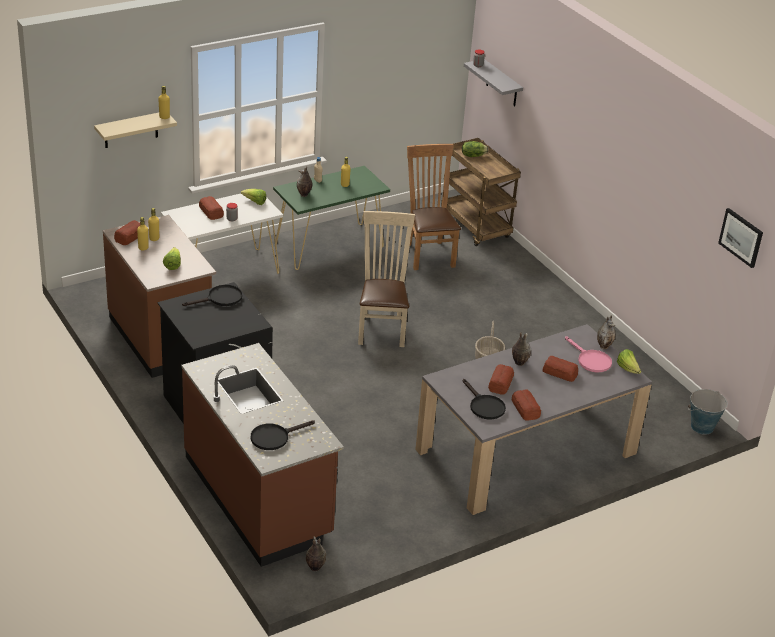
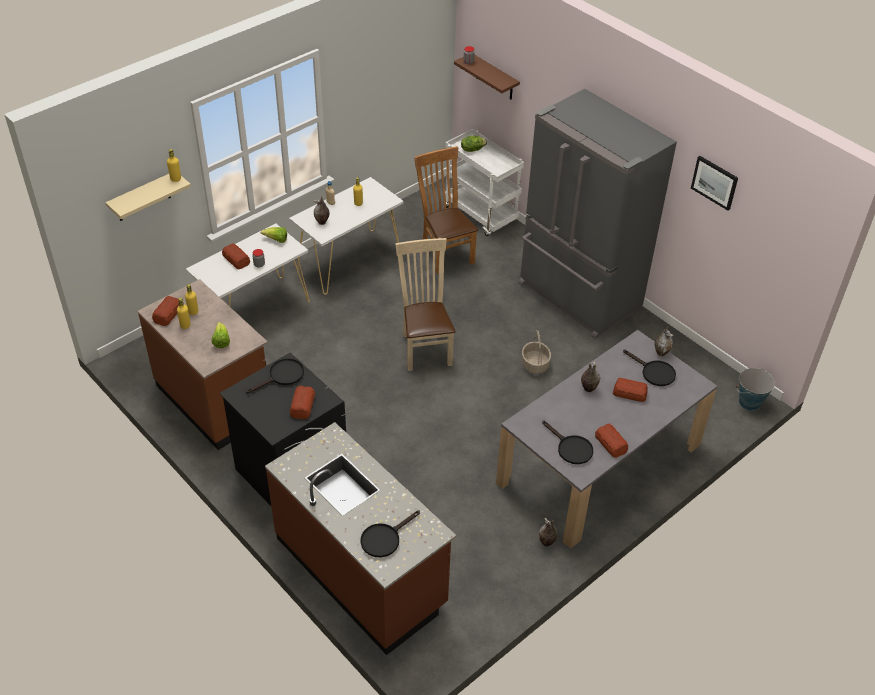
camera: 10 degrees left, 10 degrees up
(315, 568) = (439, 644): vase -> vase (546, 543)
(329, 246) = (349, 261): green console table -> white console table
(476, 228) = (481, 215): brown cart -> white cart
(500, 383) = (578, 418): bread -> bread (302, 406)
(502, 84) = (494, 77): grey shelf -> brown shelf
(552, 311) = (577, 297): none -> grey fridge
(590, 360) = (654, 372): pink frying pan -> black frying pan
(628, 369) = (691, 376): lettuce -> none
(741, 237) = (785, 231): picture -> picture (714, 182)

